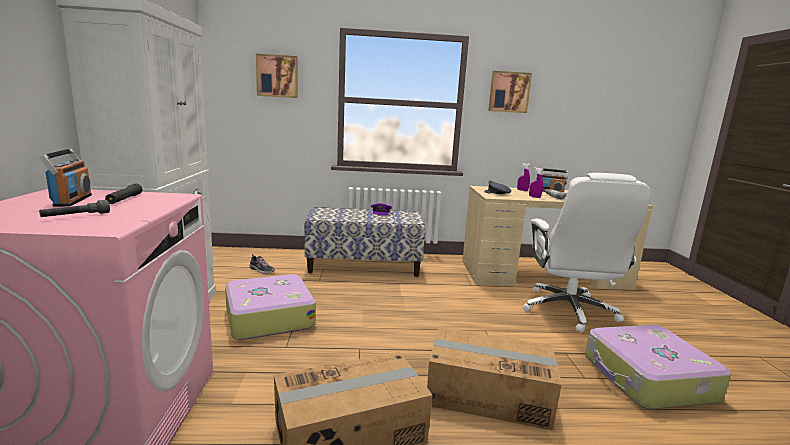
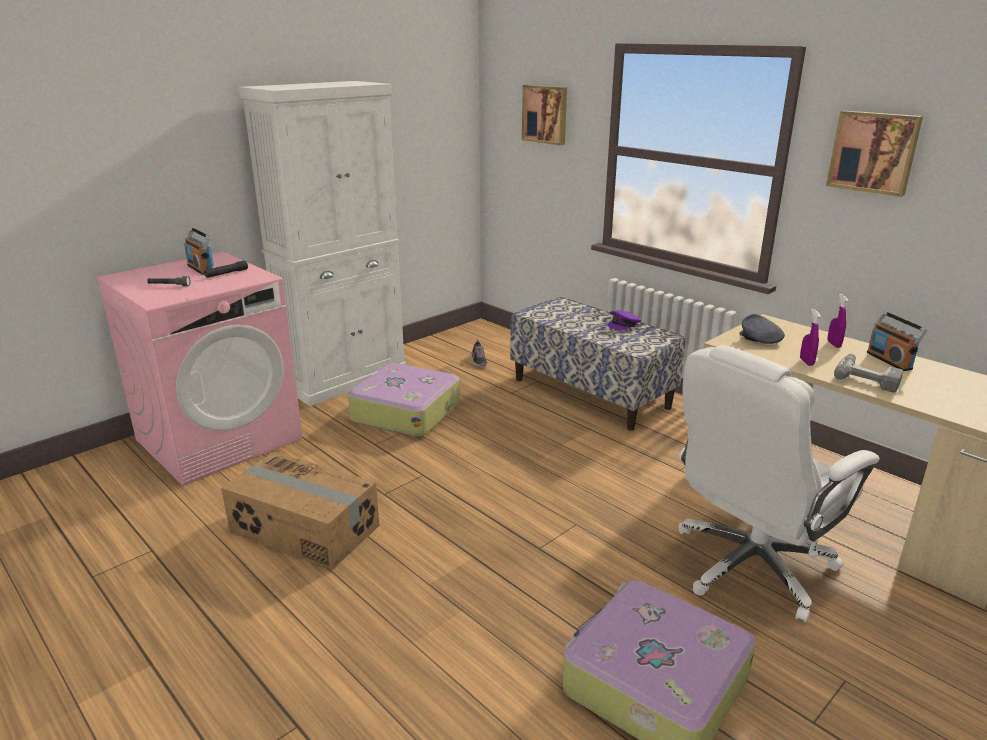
camera: 50 degrees right, 10 degrees up
(72, 200) = (201, 269): radio -> radio turned 105 degrees clockwise
(487, 394) = (447, 573): cardboard box -> none

